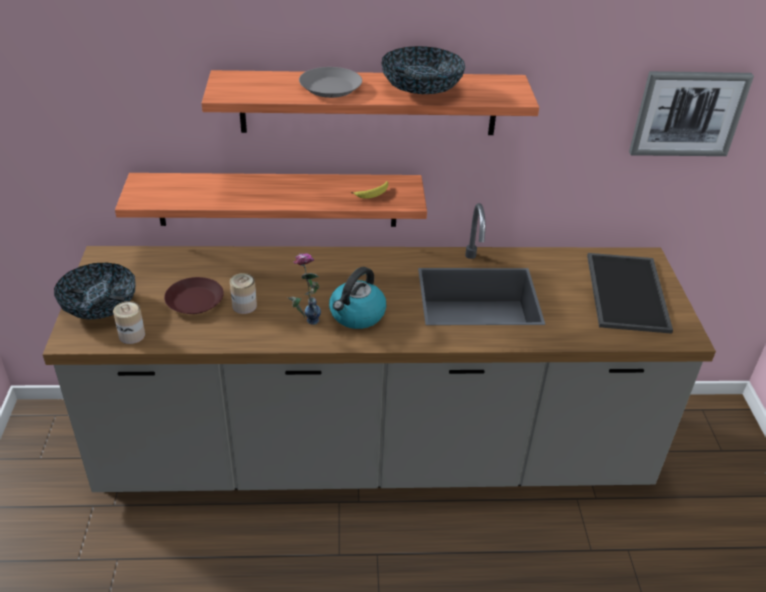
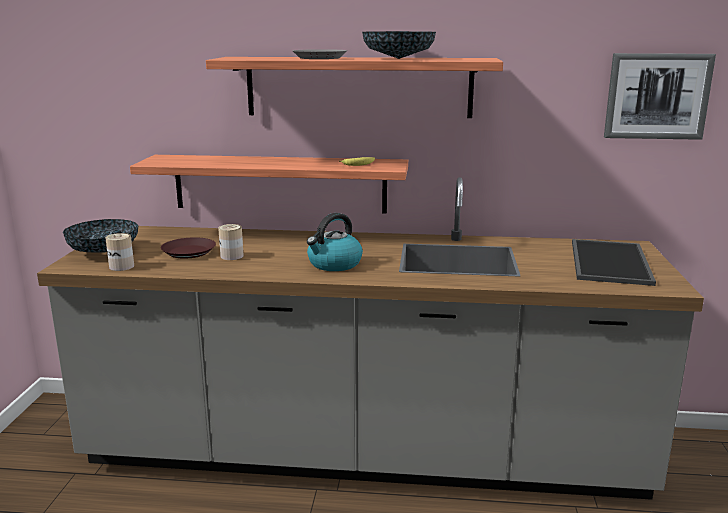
camera: 10 degrees right, 20 degrees down
(305, 324) = (282, 267): vase -> none

